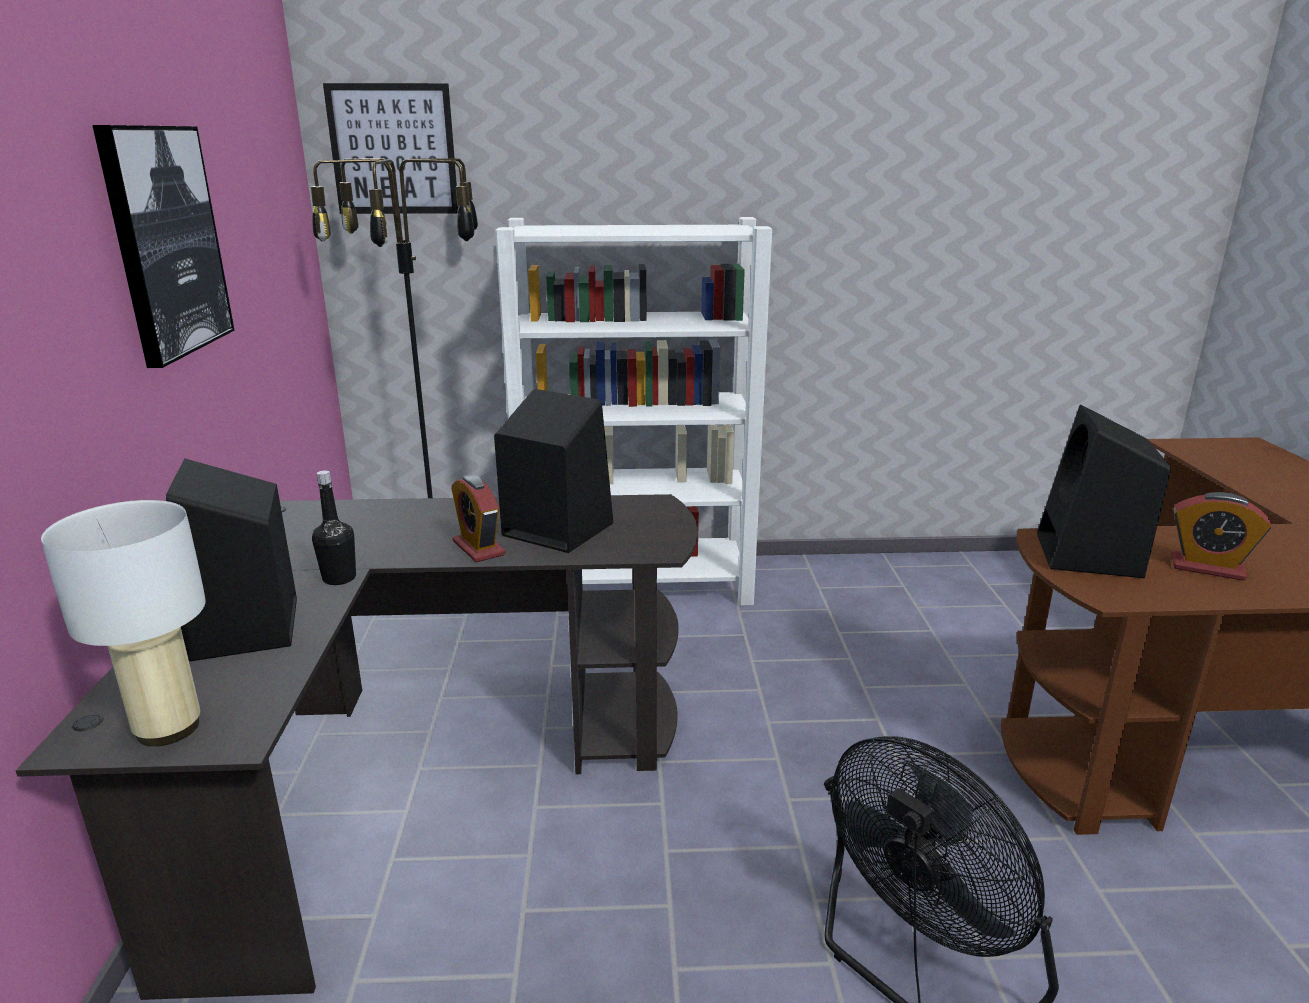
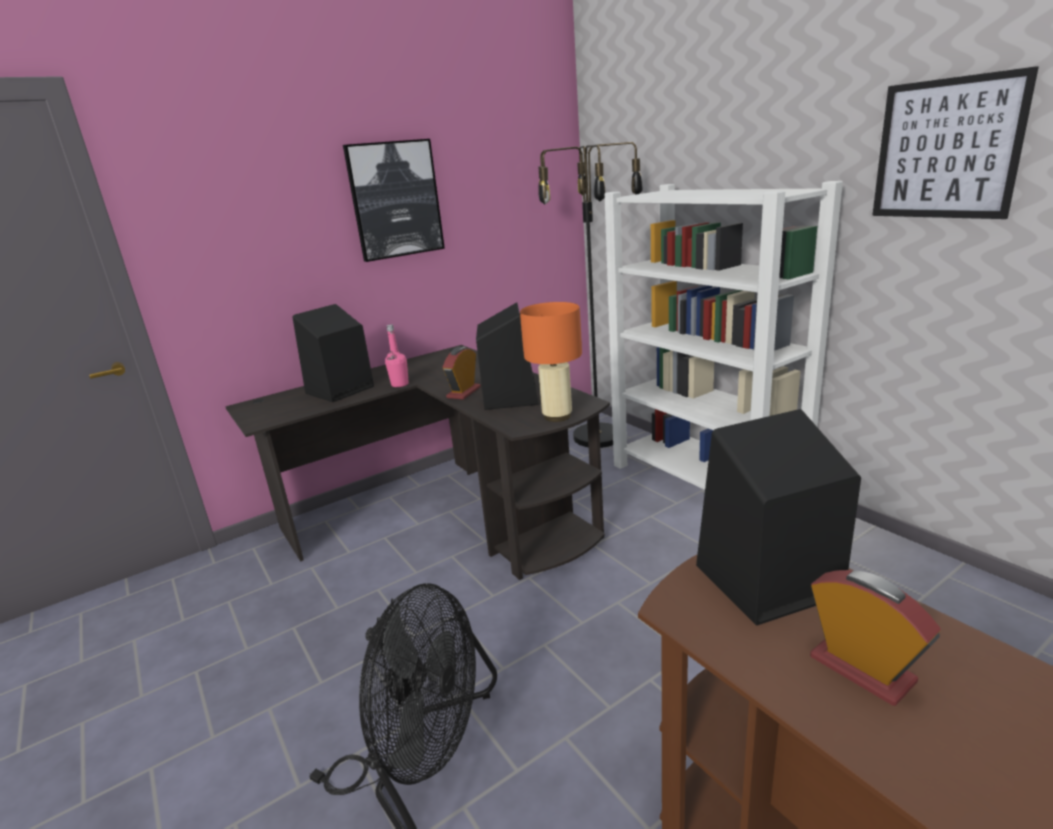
camera: 60 degrees right, 0 degrees up
(166, 729) = (259, 412): white table lamp -> none
(339, 578) = (400, 384): black bottle -> pink bottle
(393, 150) = (615, 138): picture -> picture (946, 149)
(666, 525) = (557, 416): none -> orange table lamp
(1207, 568) = (861, 669): alarm clock -> alarm clock turned 150 degrees clockwise

